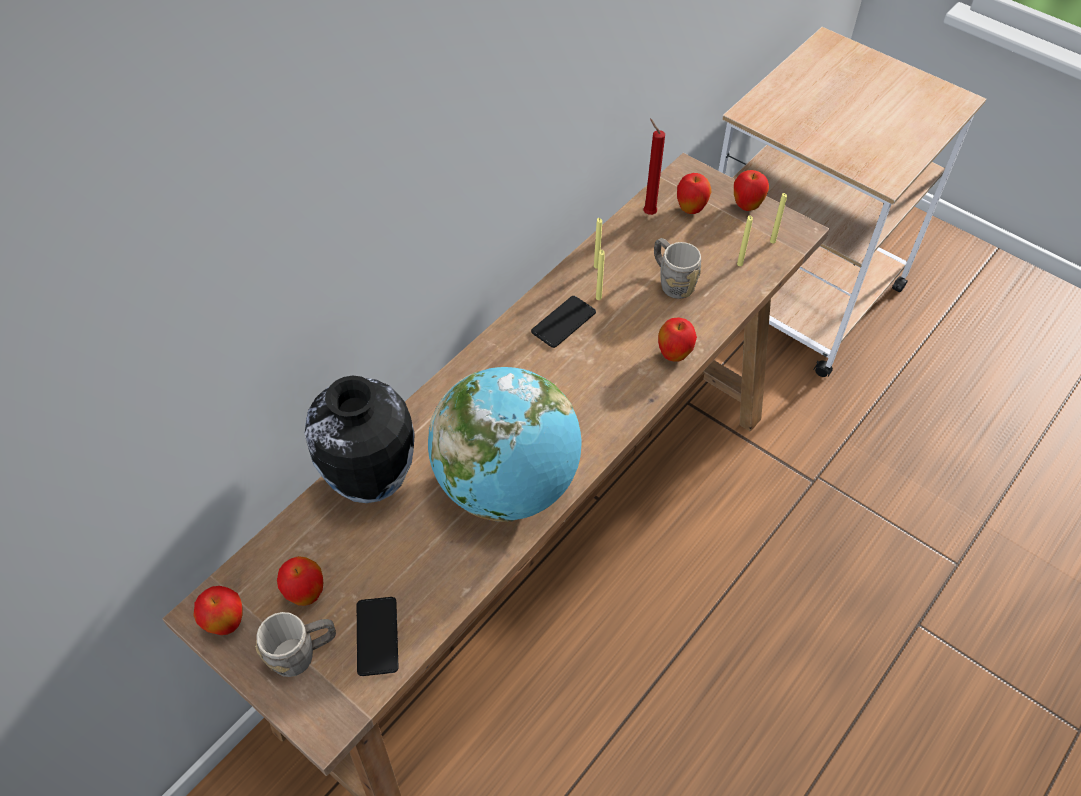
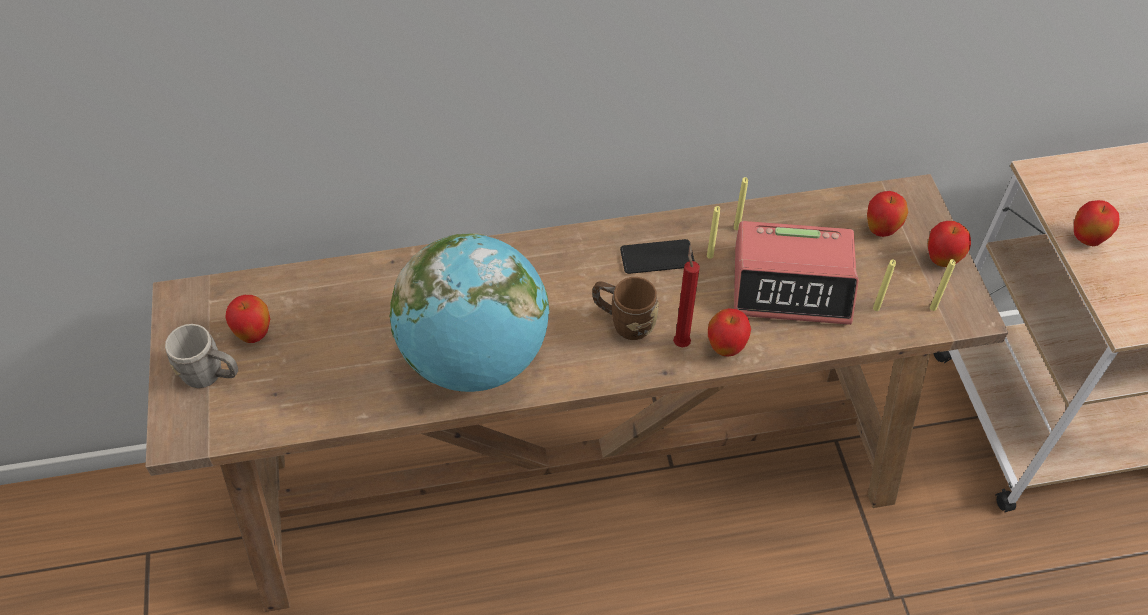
camera: 40 degrees right, 0 degrees up
(226, 623) = (186, 316): apple -> apple (1086, 239)
(370, 483) = (378, 284): vase -> none
(377, 636) = (270, 401): phone -> none
(587, 383) = (624, 321): none -> brown mug
(648, 213) = (835, 209): red candle -> red candle (681, 341)
(672, 282) = (792, 284): grey mug -> alarm clock

